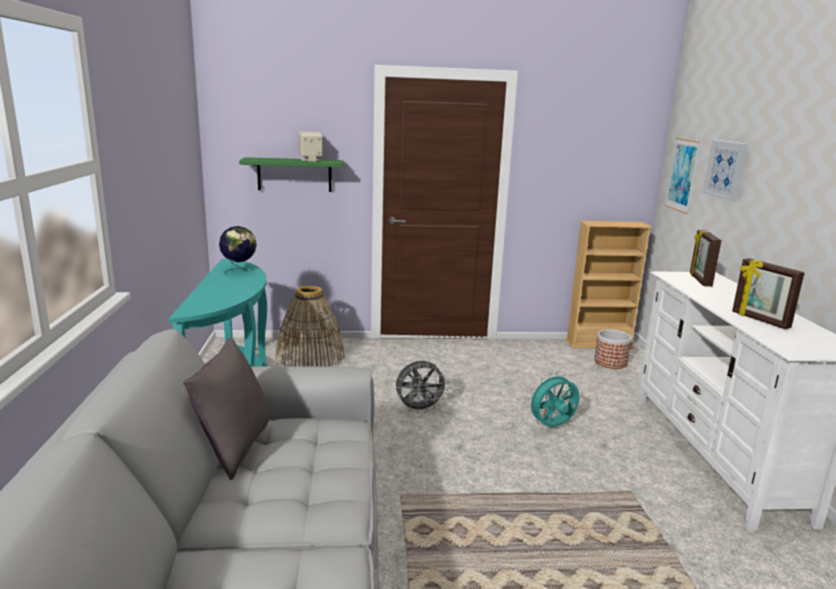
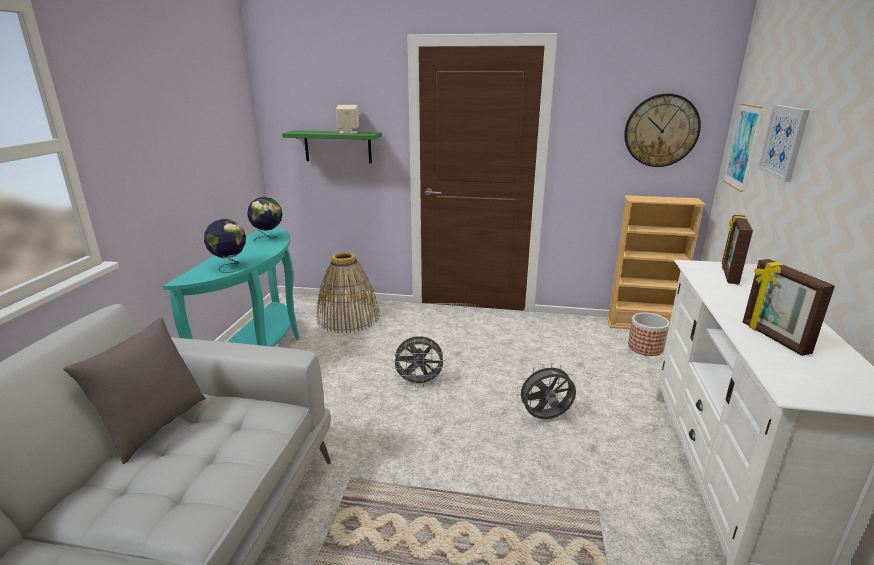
camera: 15 degrees right, 5 degrees up
(225, 298) = (230, 266): none -> globe
(552, 427) = (545, 418): turquoise fan -> grey fan
(609, 161) = (661, 130): none -> wall clock

